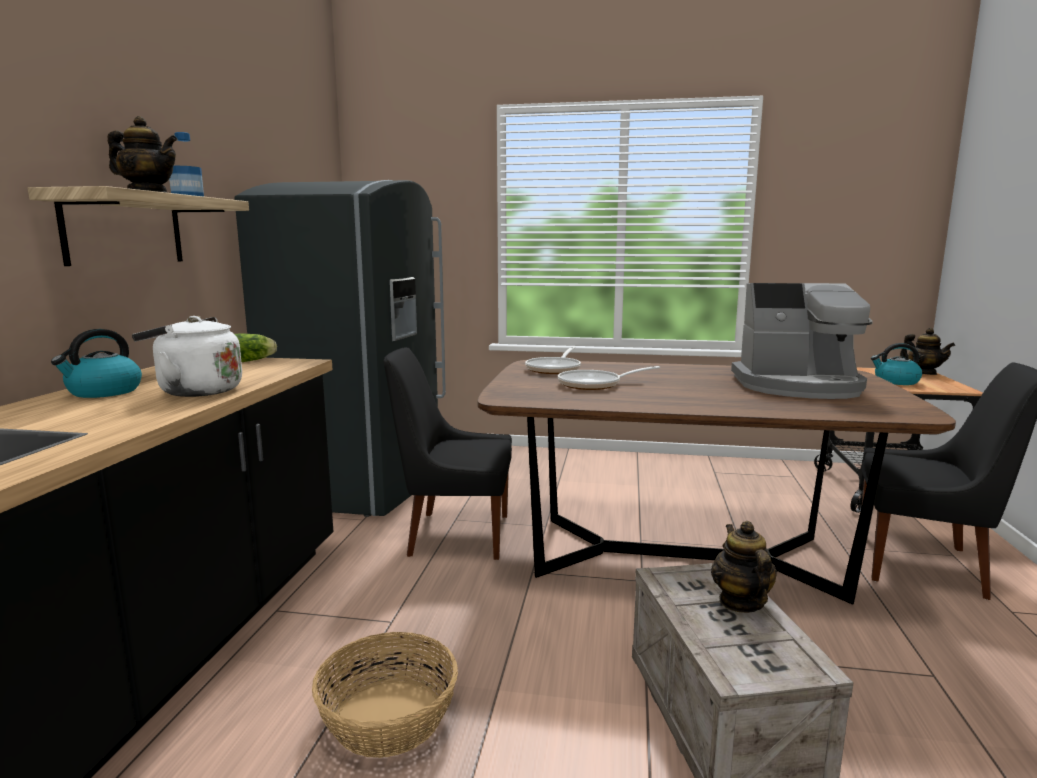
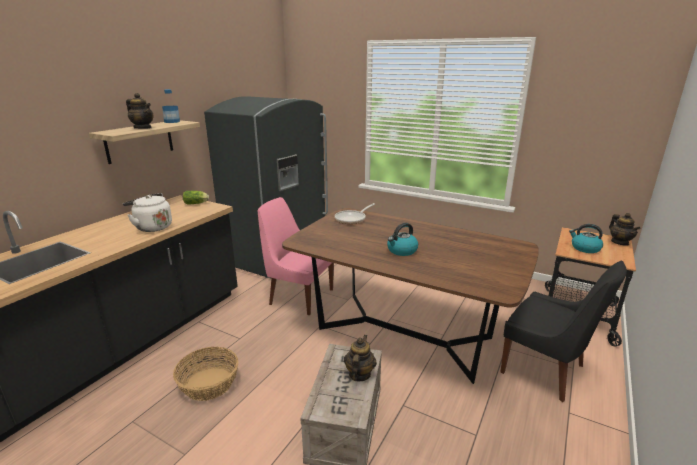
camera: 20 degrees right, 10 degrees up
(104, 392) = (120, 222): kettle -> kettle (401, 251)
(454, 535) = (299, 296): black chair -> pink chair
(594, 384) = (355, 236): frying pan -> none
(798, 386) = (469, 254): coffee machine -> none

